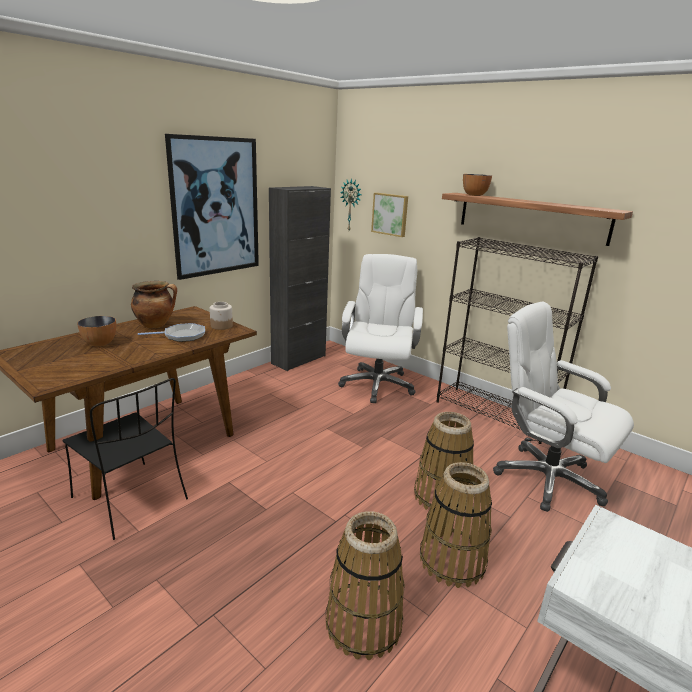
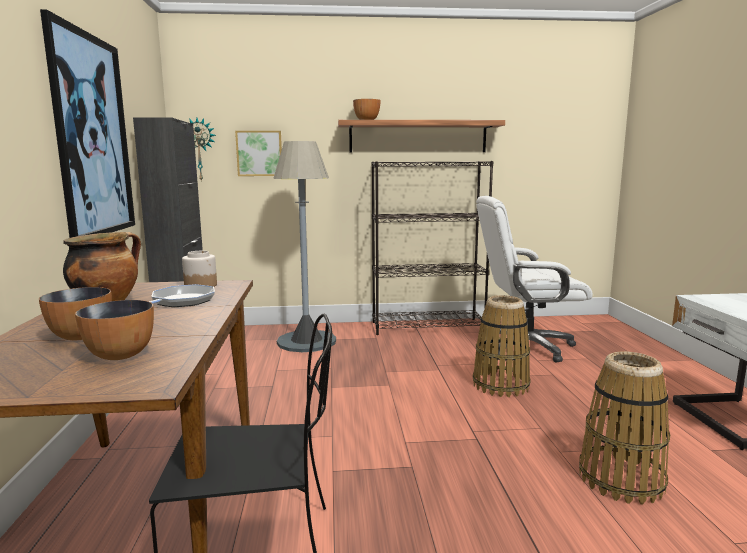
camera: 45 degrees left, 10 degrees down
(80, 362) = (120, 355): none -> bowl
(377, 384) = (306, 341): white office chair -> grey floor lamp
(452, 561) = (580, 413): basket -> none

